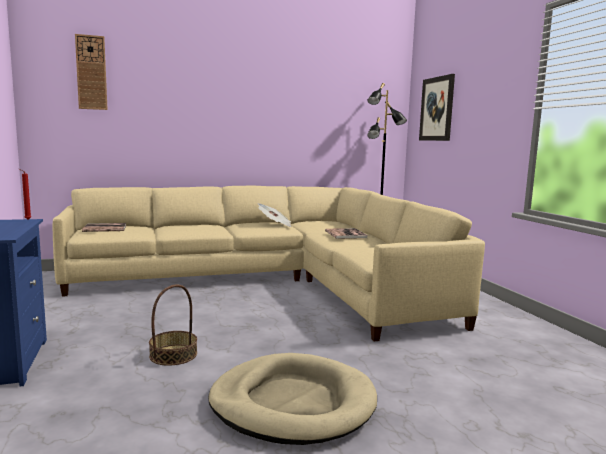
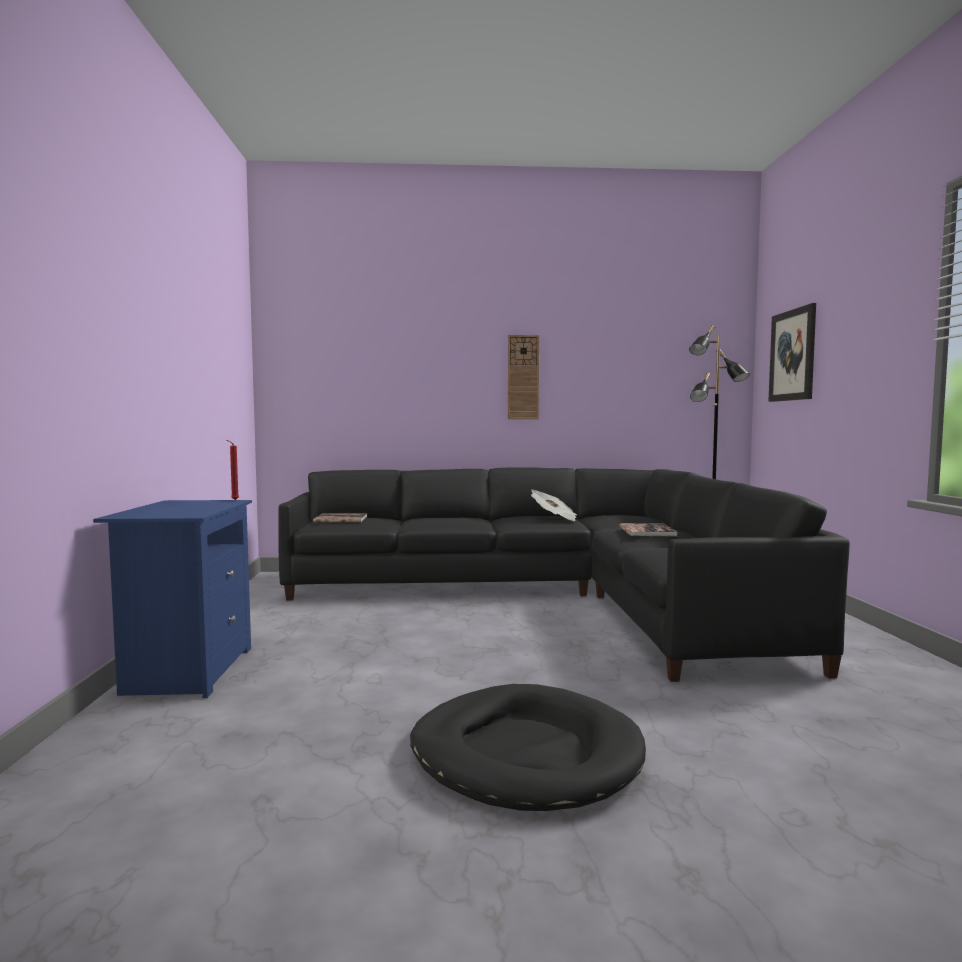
camera: 15 degrees right, 5 degrees down
(91, 72) = (336, 334): wall clock -> wall clock (523, 377)
(173, 355) = (390, 677): basket -> none
(273, 282) = (549, 596): beige sofa -> black sofa
(292, 403) = (525, 753): beige dog bed -> black dog bed

